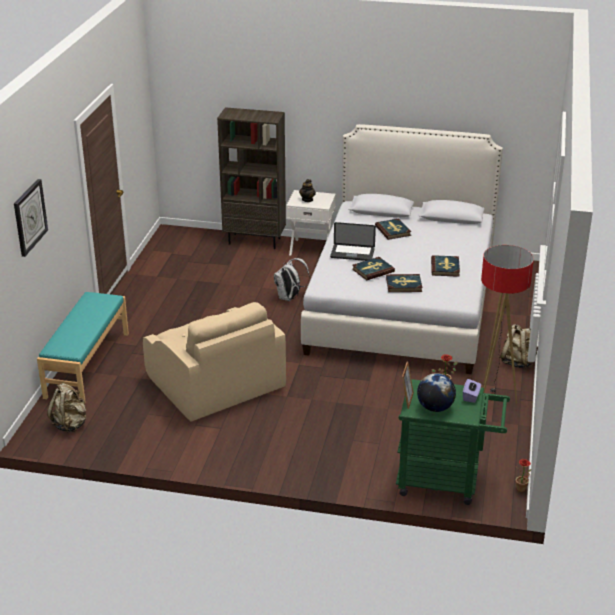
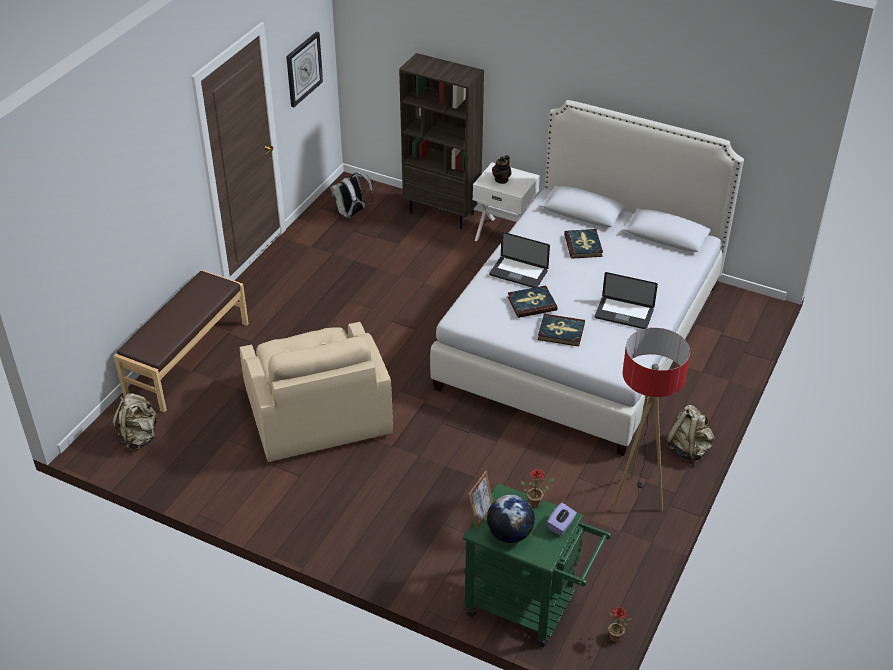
camera: 15 degrees right, 10 degrees up
(29, 217) = (107, 200): wall clock -> wall clock (303, 69)
(87, 365) = (187, 358): turquoise bench -> brown bench
(289, 298) = (450, 303): white backpack -> white backpack (352, 213)
(445, 268) = (624, 314): book -> laptop

